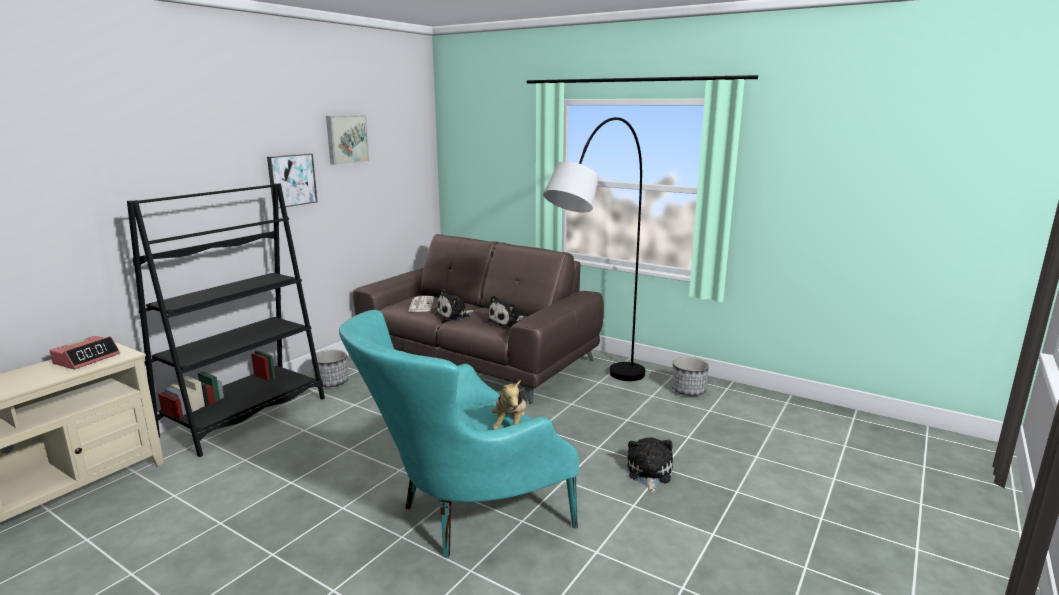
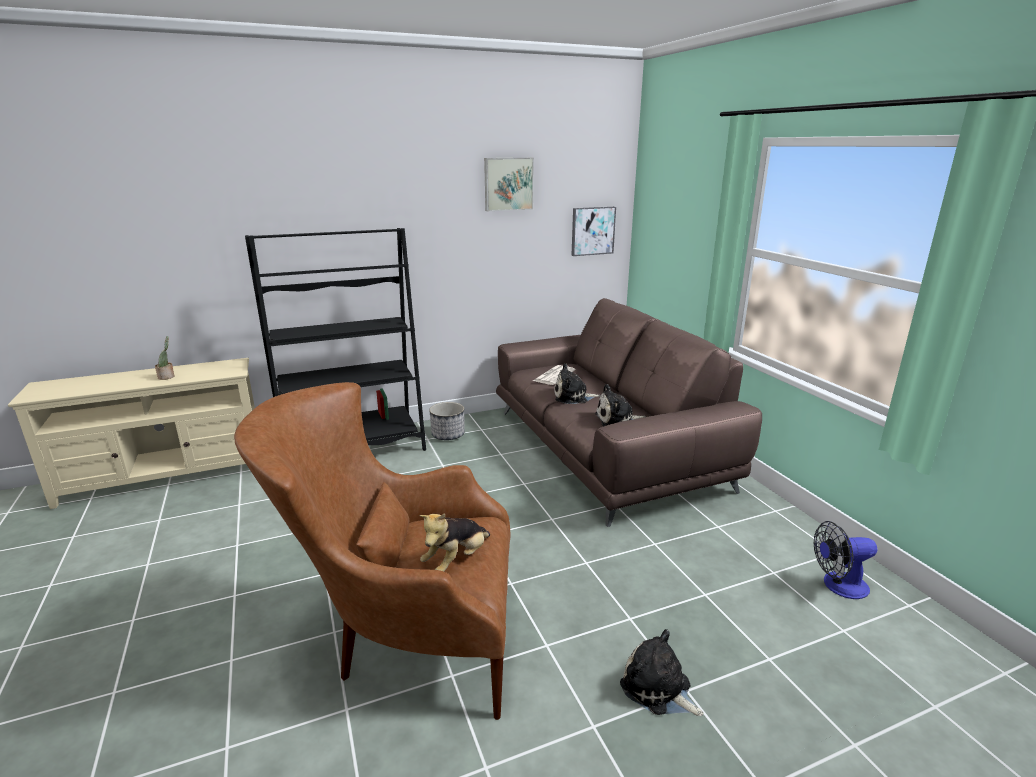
camera: 35 degrees right, 5 degrees up
(40, 376) = (167, 377): none -> potted plant
(87, 359) = (210, 369): alarm clock -> none
(291, 180) = (437, 225): picture -> picture (592, 231)
(462, 516) = (404, 637): turquoise armchair -> brown armchair
(596, 399) = (692, 549): grey floor lamp -> none
(649, 473) = (658, 689): plush toy -> plush toy turned 90 degrees counterclockwise
(688, 391) = (838, 586): planter -> fan

